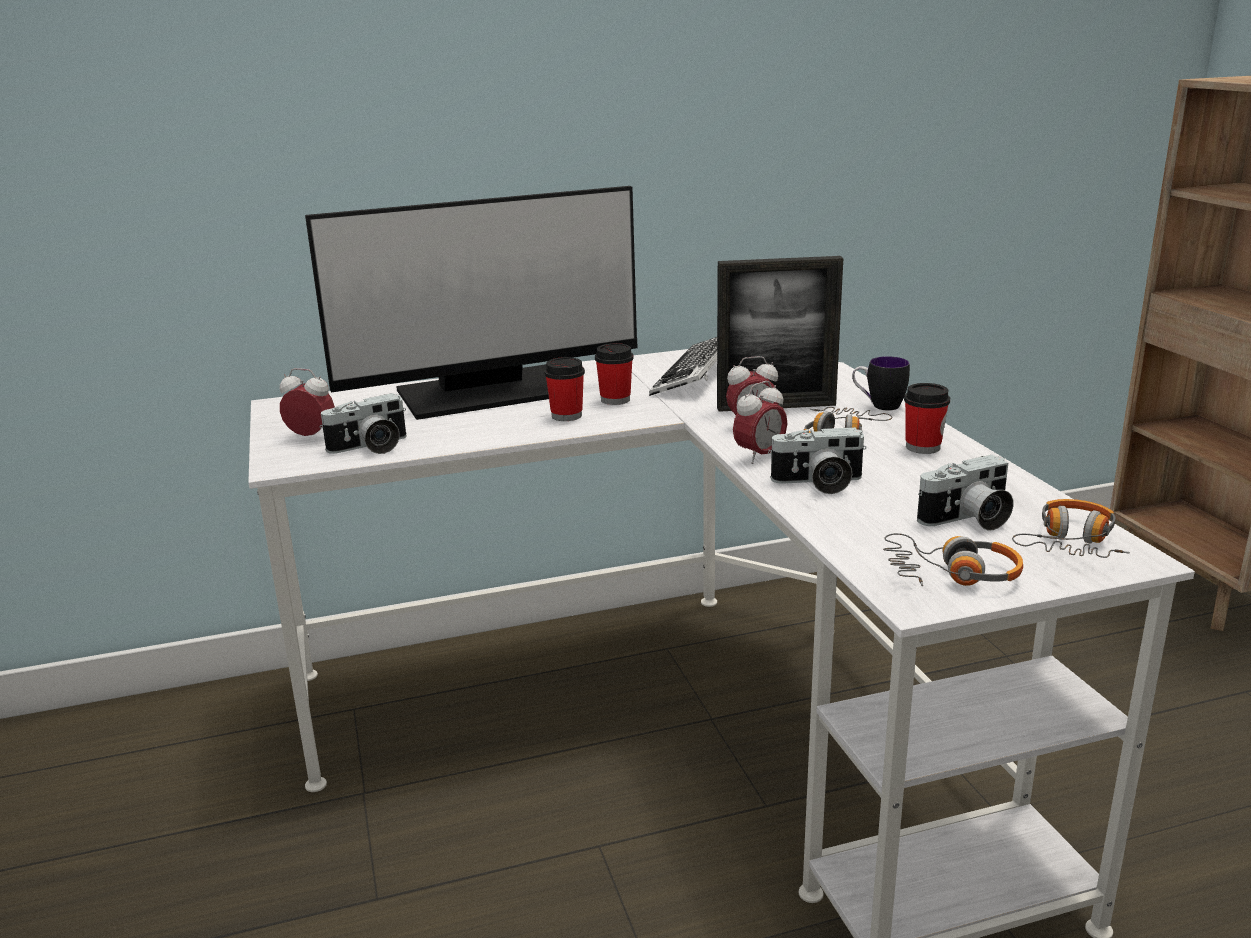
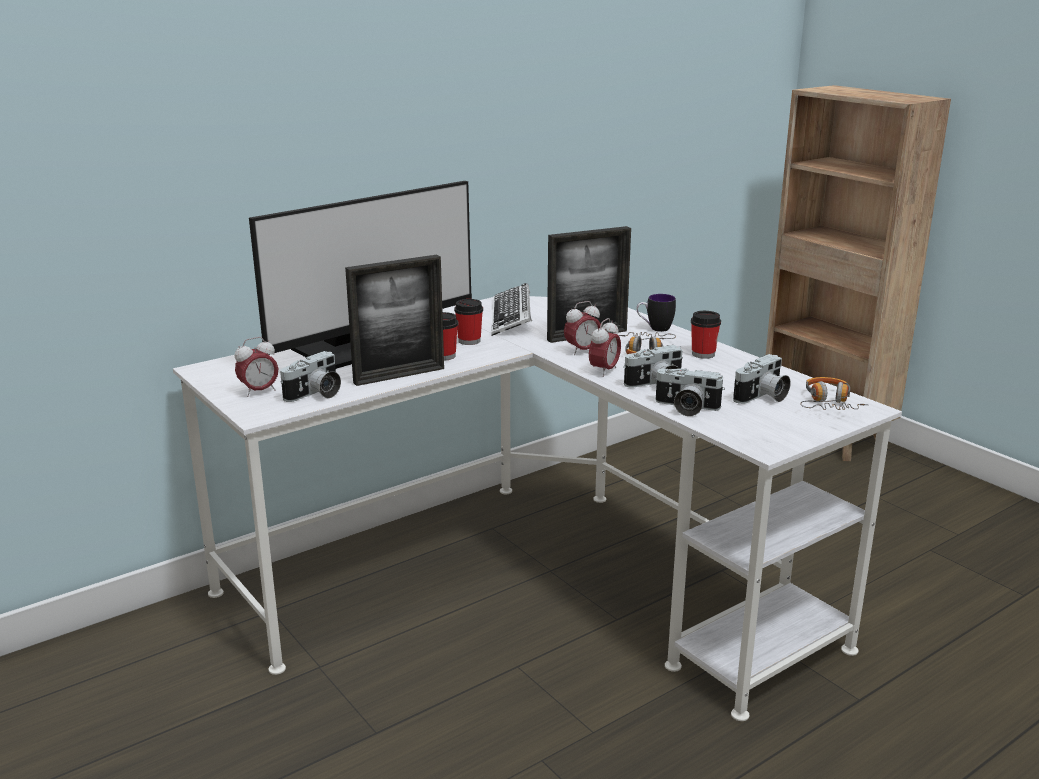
camera: 20 degrees left, 0 degrees up
(311, 437) = (259, 391): alarm clock -> alarm clock turned 150 degrees clockwise
(490, 434) = (399, 375): none -> picture frame
(836, 522) = (686, 408): none -> camera
(951, 574) = (775, 430): headphones -> none

